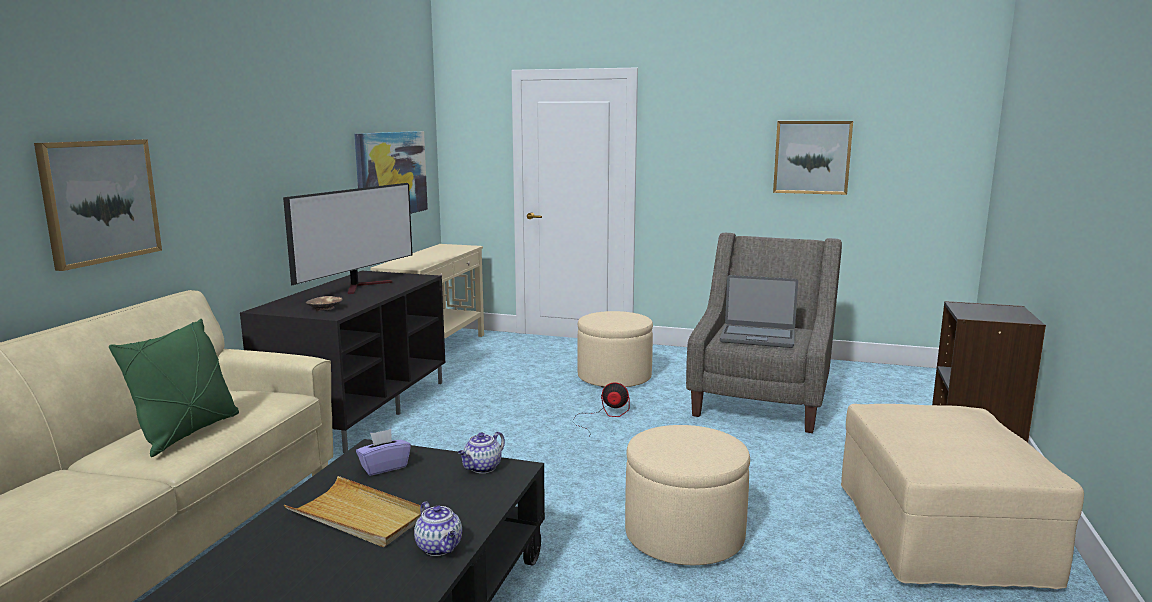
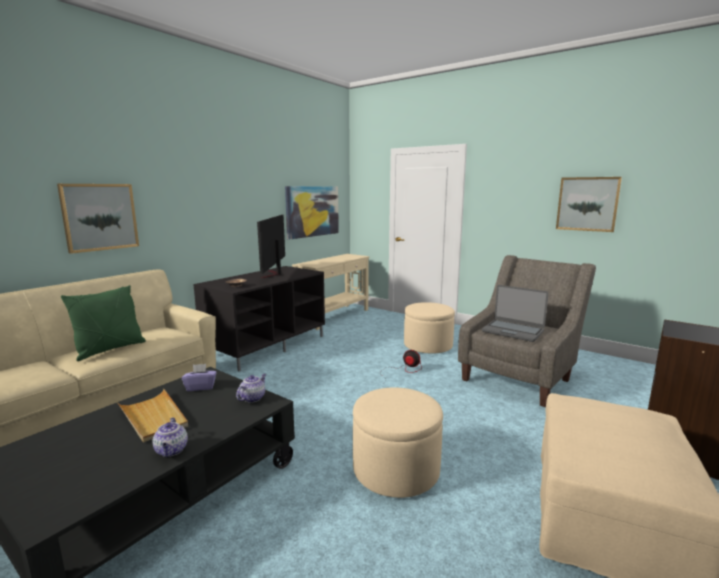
camera: 20 degrees right, 0 degrees up
(363, 286) = (273, 274): television -> television turned 135 degrees clockwise
(482, 468) = (253, 398): teapot -> teapot turned 150 degrees clockwise

